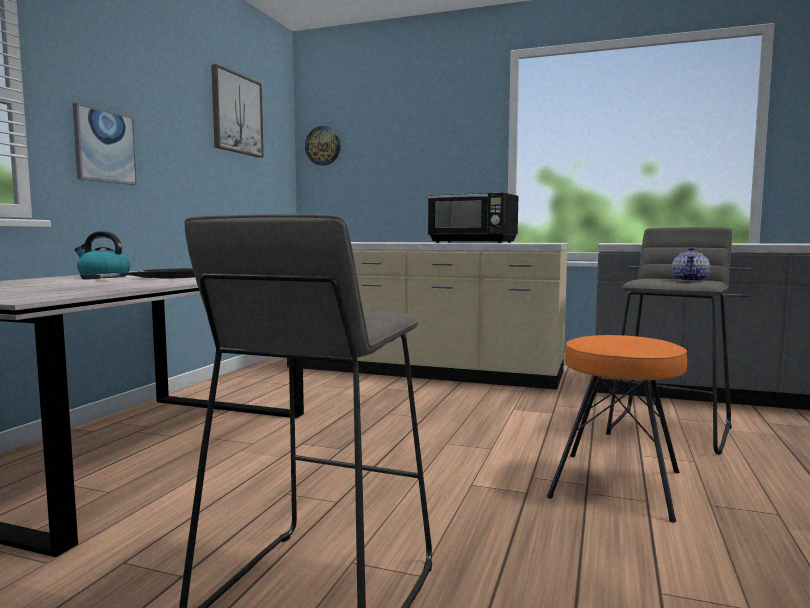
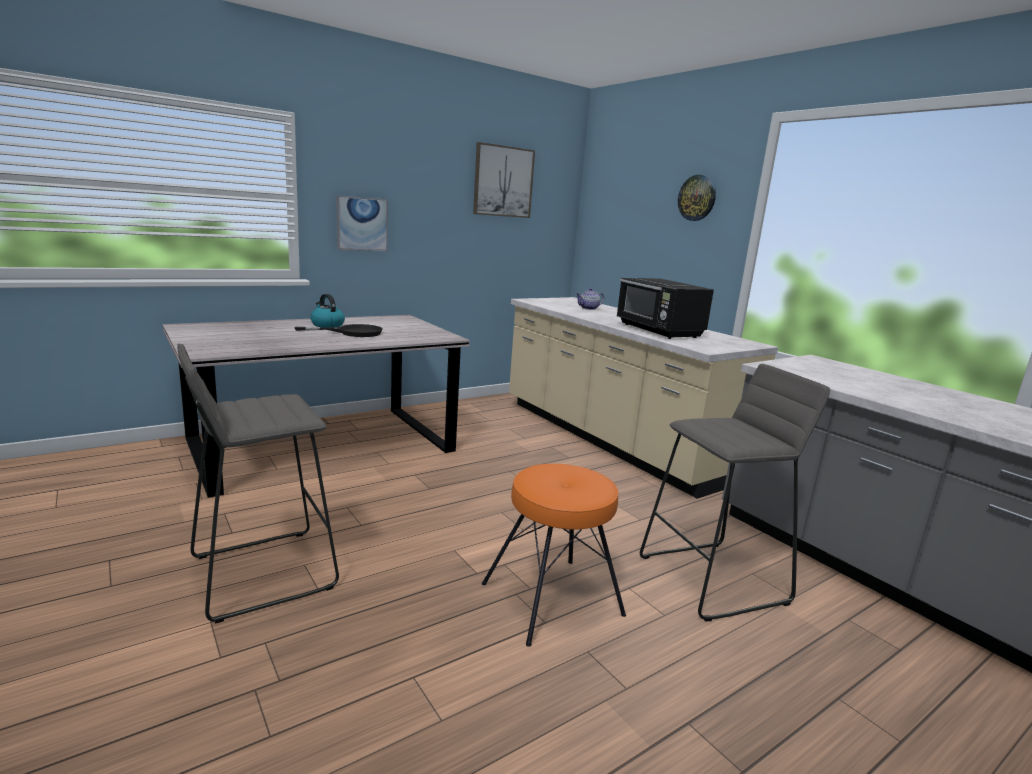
camera: 35 degrees right, 10 degrees up
(323, 146) = (598, 204): wall clock -> wall clock (697, 198)
(690, 280) = (742, 436): teapot -> teapot (589, 308)

